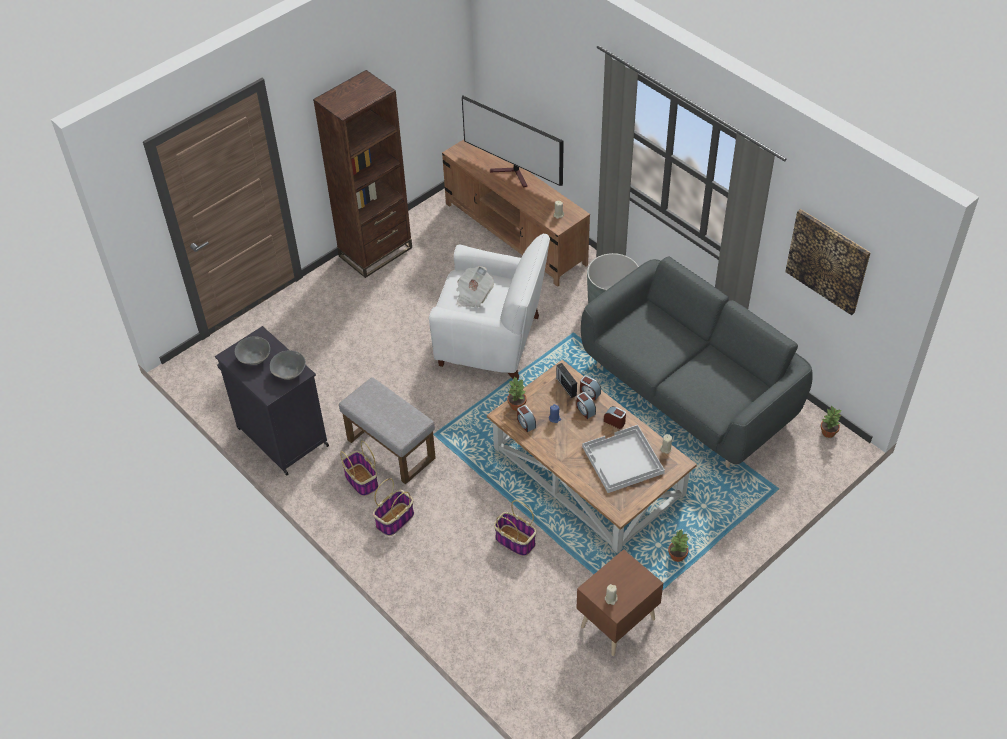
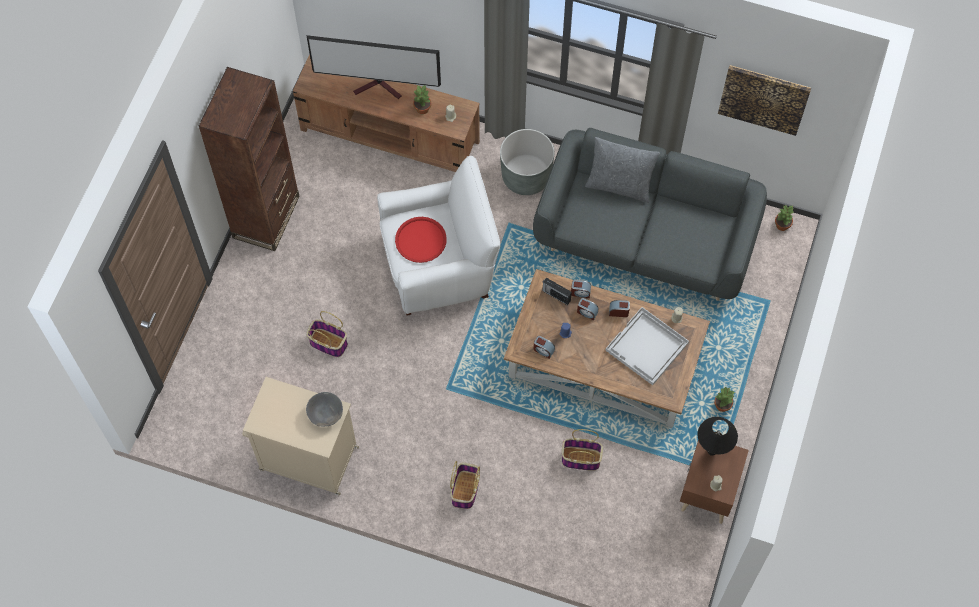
camera: 30 degrees left, 15 degrees up
(254, 358) = (281, 414): grey bowl -> none
(281, 436) = (307, 458): black cabinet -> beige cabinet
(361, 480) = (410, 466): basket -> basket (327, 343)
(389, 449) = (416, 423): grey ottoman -> none
(473, 295) = (421, 240): newspaper -> red tray
(517, 405) = (524, 335): potted plant -> potted plant (422, 108)
(626, 568) = (712, 451): none -> black table lamp
(677, 322) = (619, 185): none -> grey pillow

